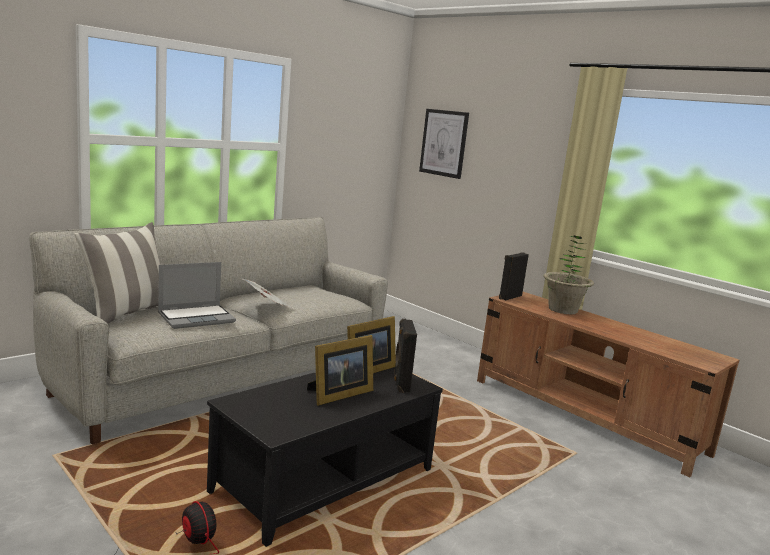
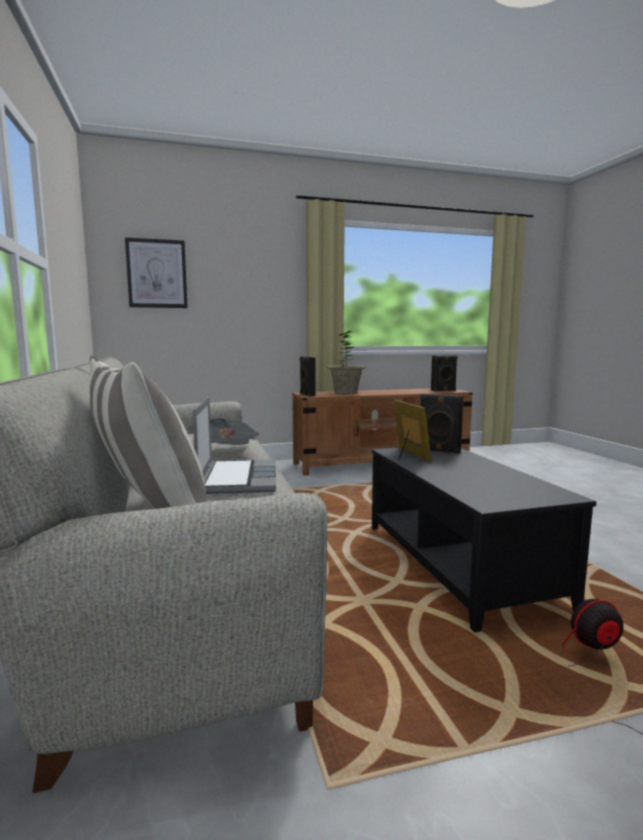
camera: 60 degrees left, 5 degrees down
(338, 394) = (465, 468): picture frame -> none
(685, 355) = (443, 391): none -> black speaker

